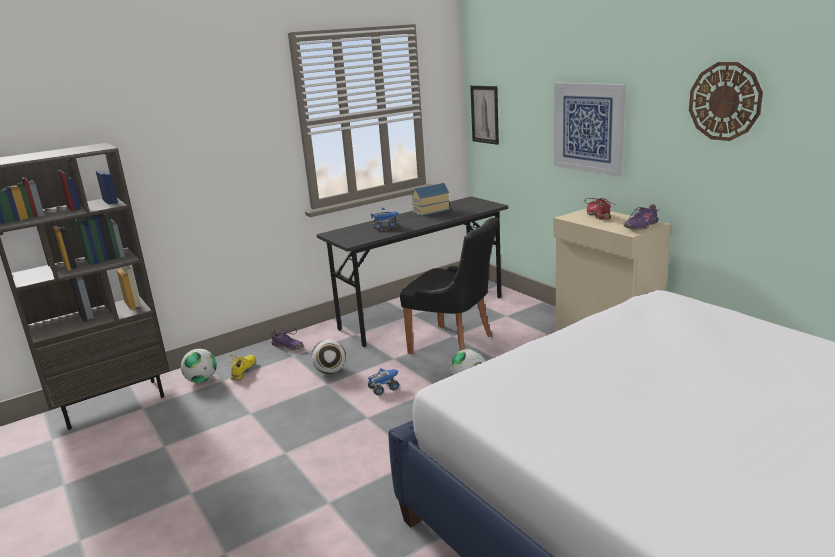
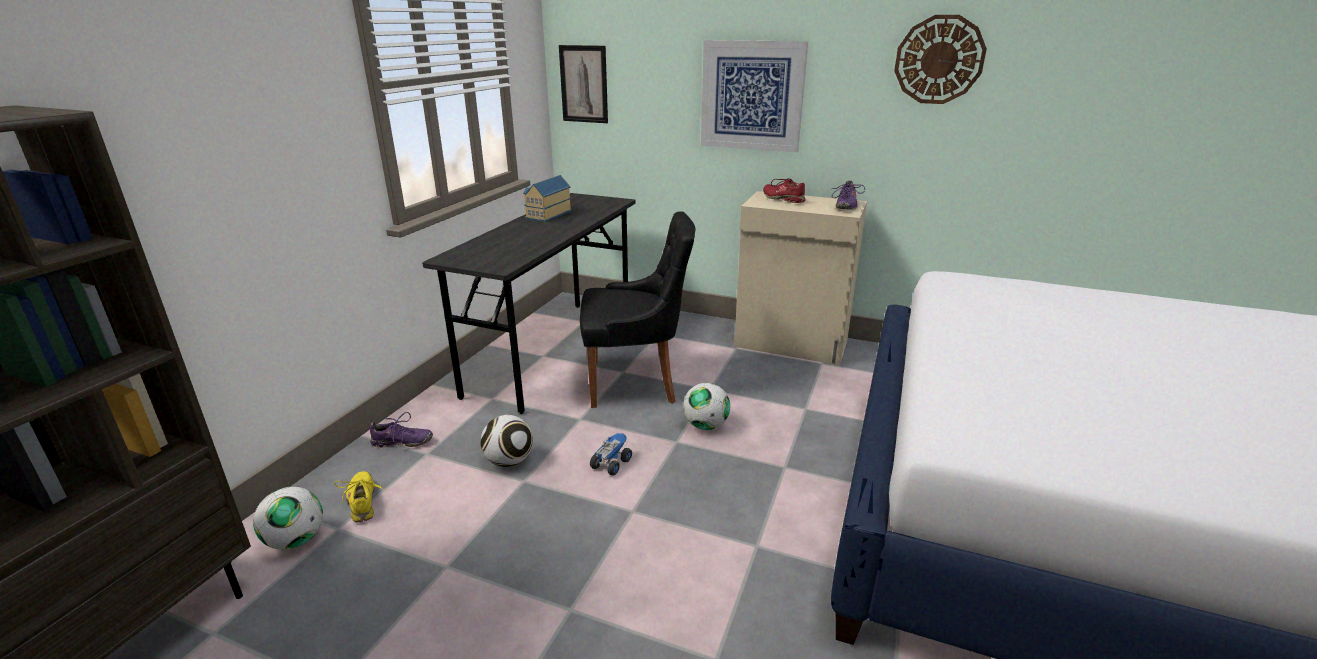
camera: 35 degrees left, 5 degrees up
(385, 227) = (518, 240): toy truck -> none

